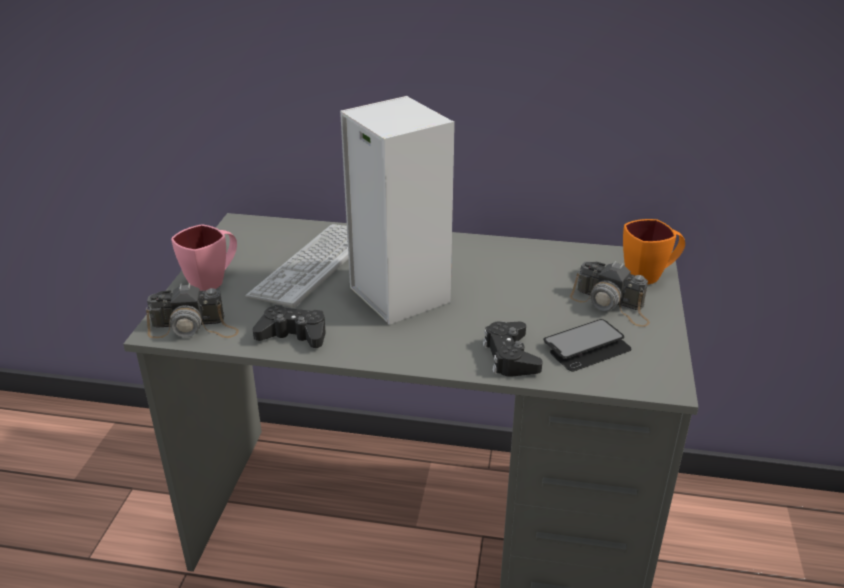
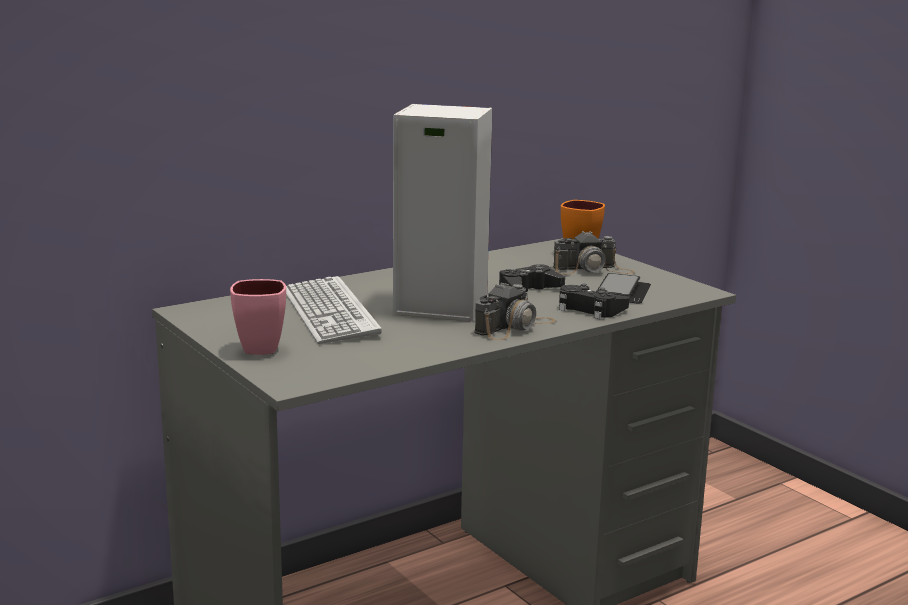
camera: 45 degrees left, 15 degrees down
(194, 328) = (320, 372): camera -> camera (515, 326)
(293, 335) = (415, 348): black game controller -> black game controller (528, 289)

